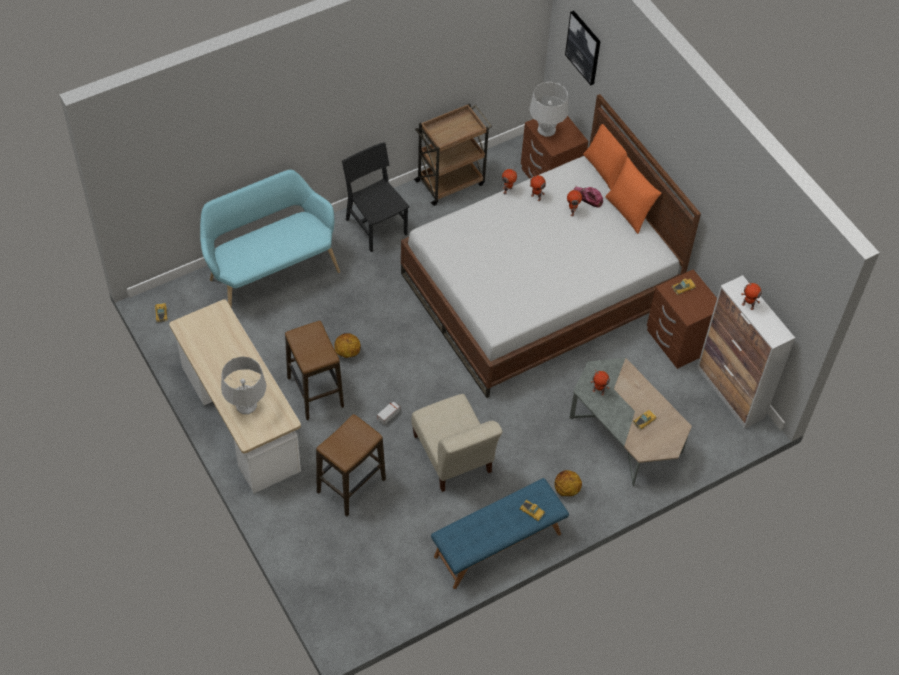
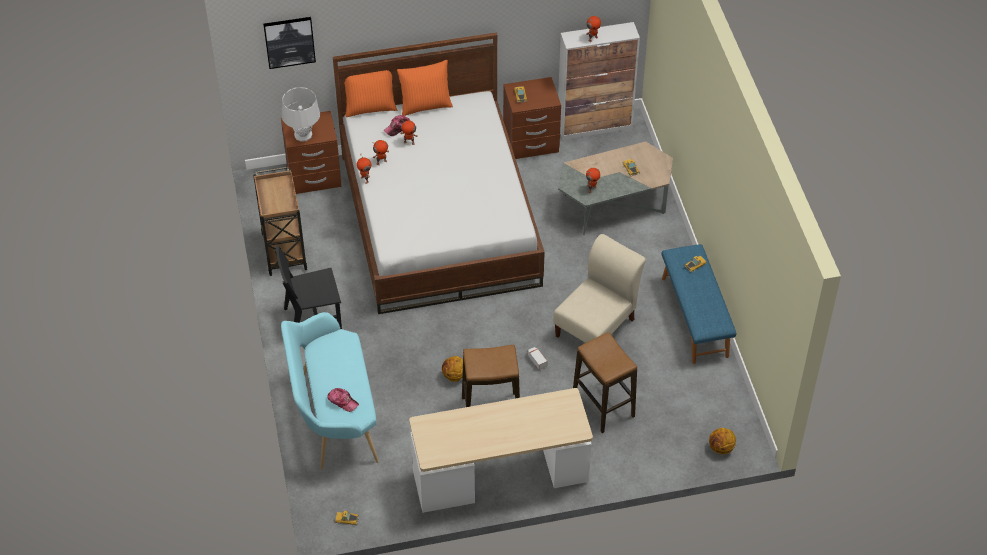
camera: 70 degrees left, 5 degrees down
(245, 253) = (342, 401): none -> cap
(246, 405) = (542, 425): grey table lamp -> none
(453, 457) = (597, 325): beige chair -> beige chair turned 45 degrees counterclockwise
(566, 490) = (655, 257): basketball -> basketball (721, 448)

